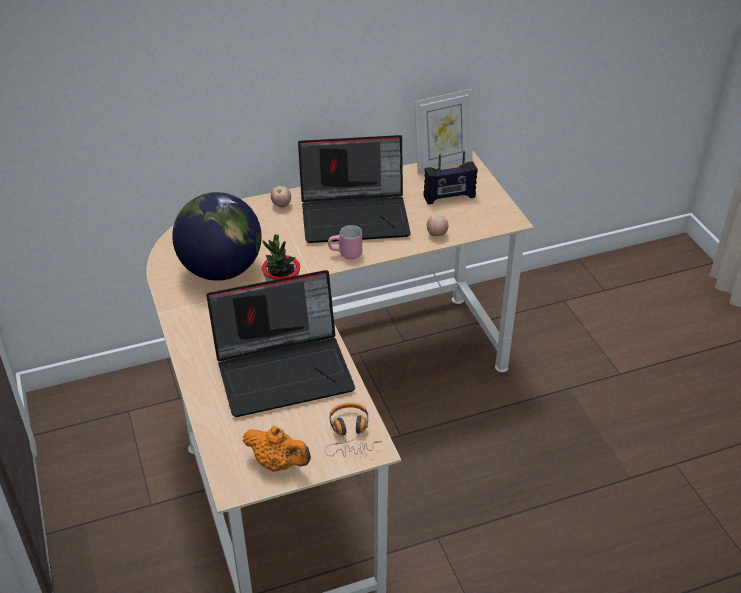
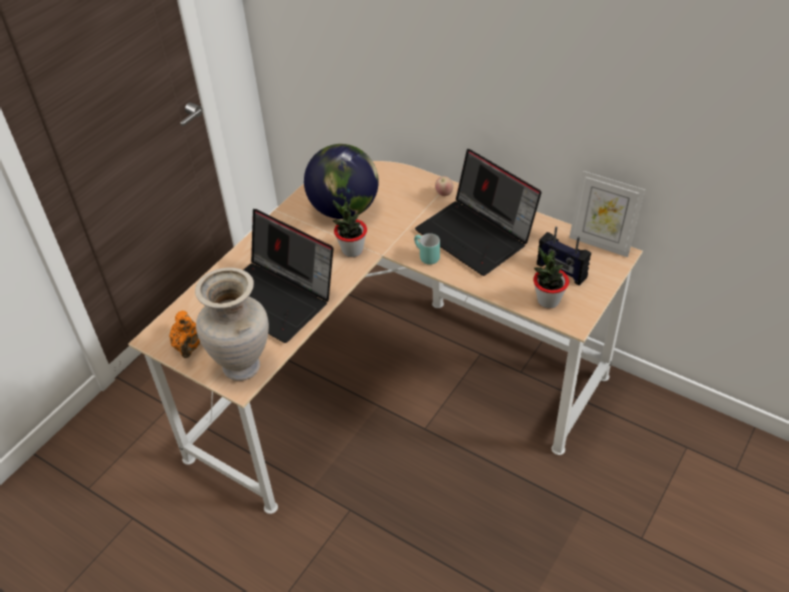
camera: 55 degrees right, 5 degrees up
(346, 255) = (425, 257): pink mug -> turquoise mug
(350, 435) = (243, 366): headphones -> beige vase
(436, 234) = (505, 290): apple -> none
(473, 220) = (548, 300): none -> potted plant

